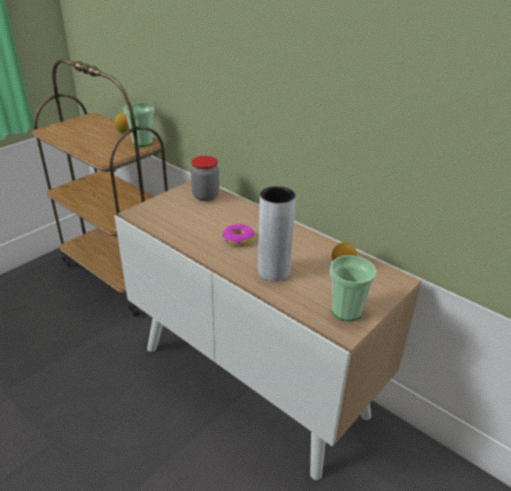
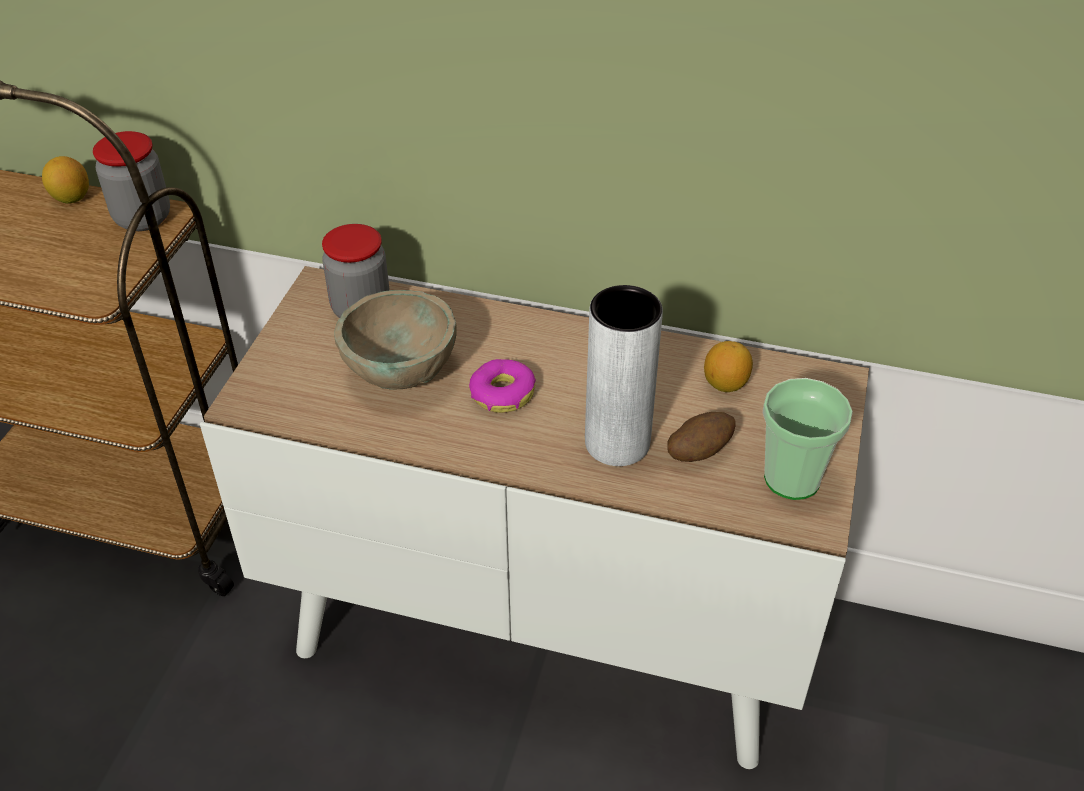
camera: 25 degrees left, 10 degrees up
(142, 142) = (143, 218): cup -> jar
(202, 220) = (399, 373): none -> beige bowl
(308, 286) = (698, 452): none -> potato

